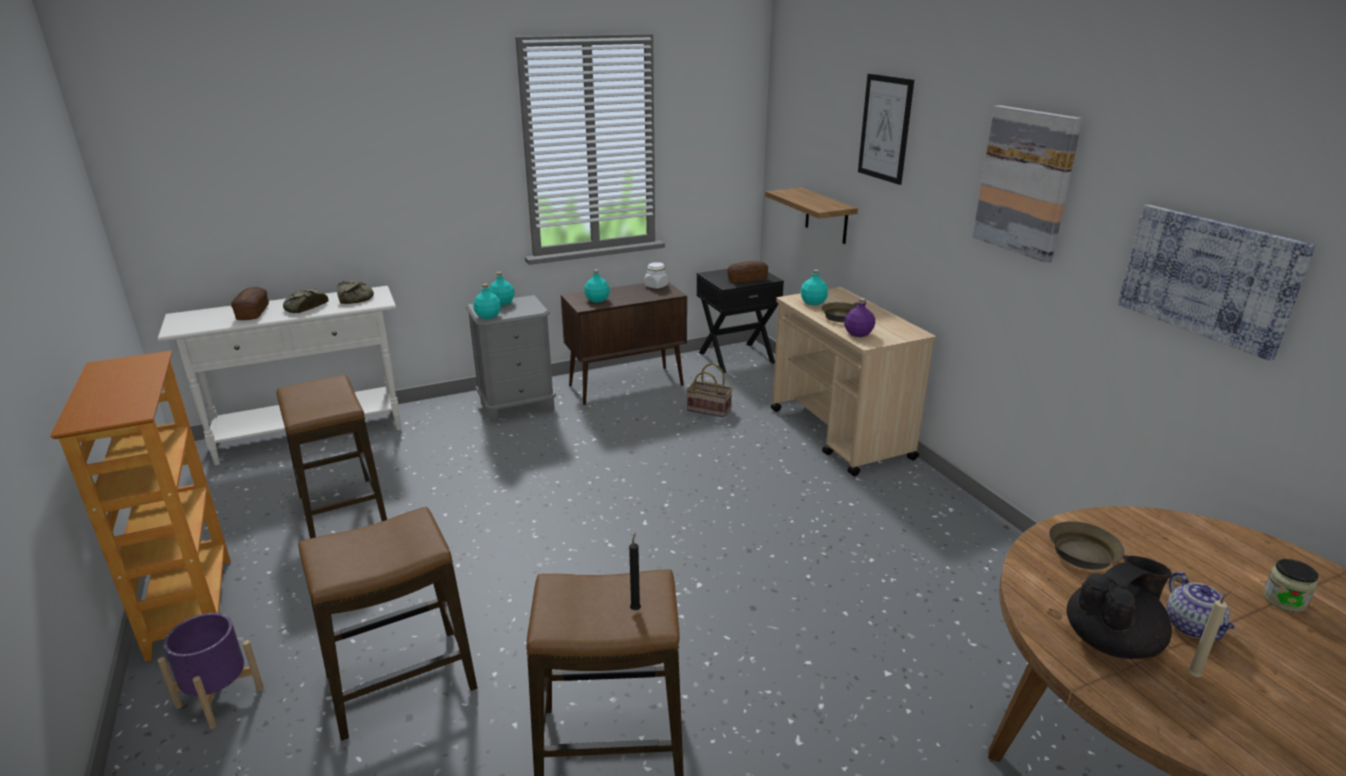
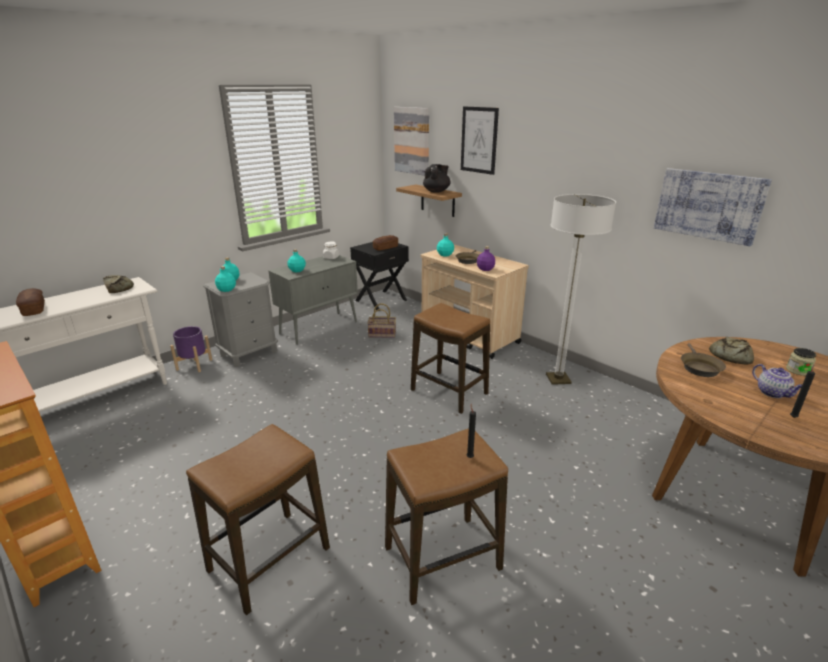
camera: 20 degrees left, 0 degrees up
(220, 697) = (122, 614): purple planter -> purple planter (194, 364)
(304, 307) = (78, 299): bread -> bread (729, 356)
(343, 511) = (151, 450): stool -> stool (449, 392)
(627, 385) = (319, 327): brown cabinet -> grey cabinet
(944, 530) = (558, 379): none -> floor lamp
(1025, 182) = (584, 164): picture -> picture (412, 141)
(1090, 555) = (699, 367): brown frying pan -> brown frying pan turned 90 degrees counterclockwise
(1111, 641) = (745, 409): black teapot -> black teapot (437, 191)
(1194, 675) = (793, 417): beige candle -> black candle

